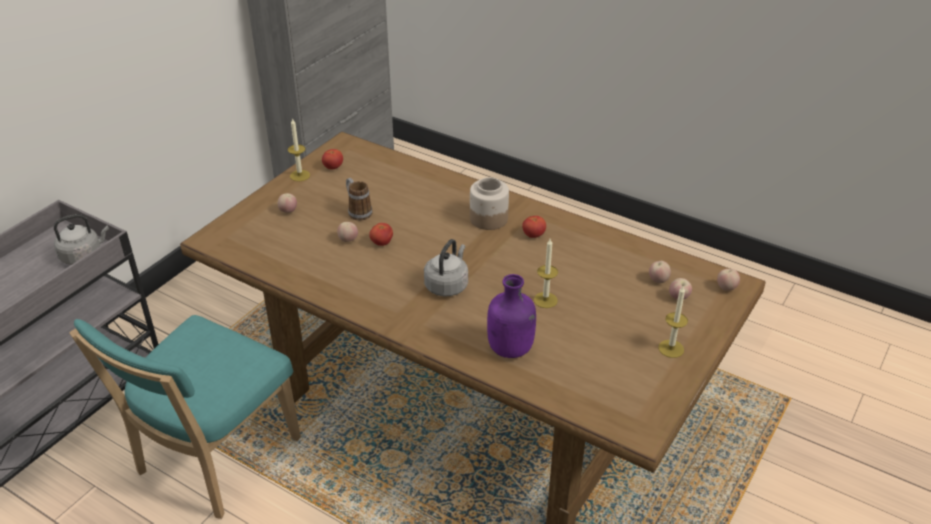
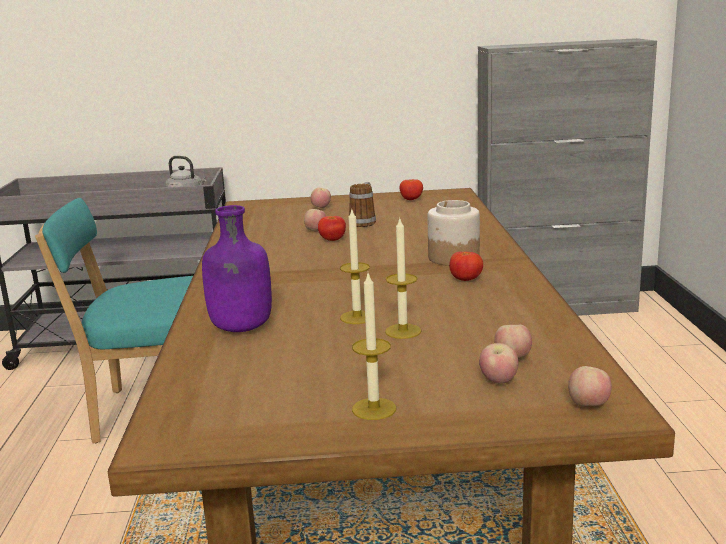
camera: 55 degrees right, 20 degrees down
(300, 175) = (377, 197): candle -> candle (403, 331)
(447, 285) = (309, 276): grey kettle -> none

